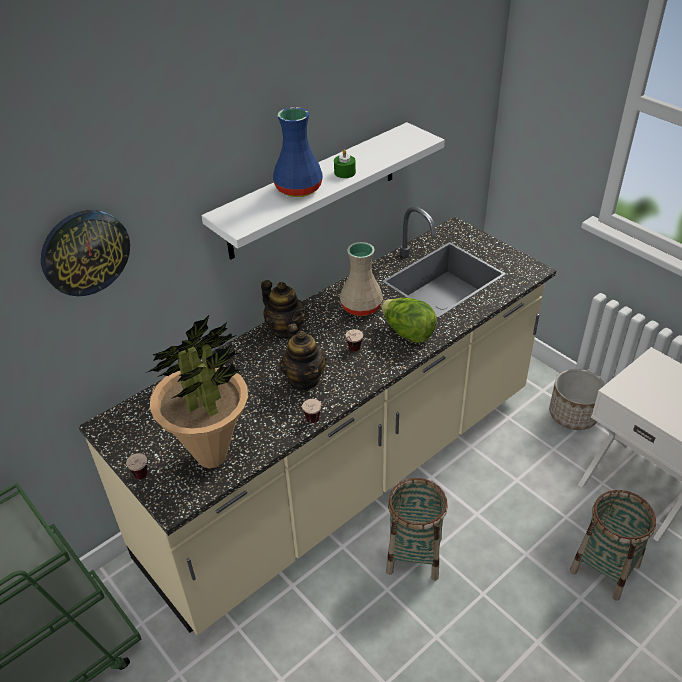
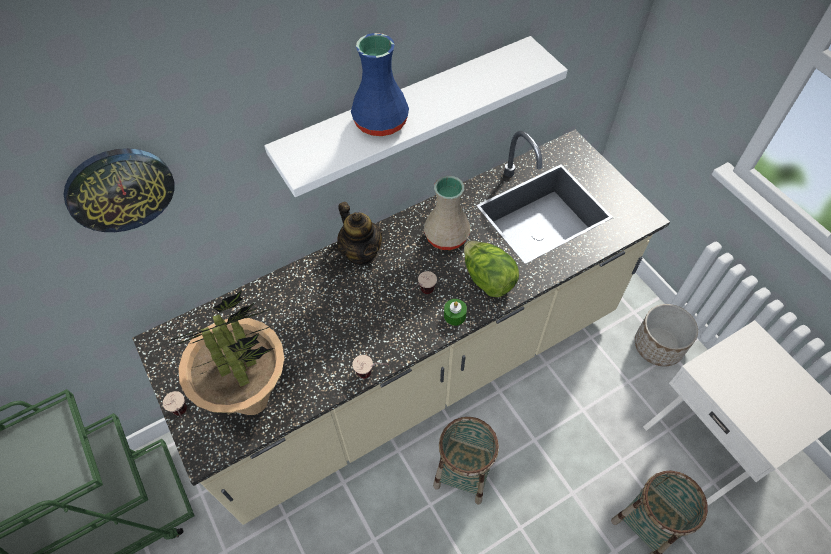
camera: 10 degrees right, 15 degrees up
(305, 379) = (367, 320): teapot -> none
(344, 172) = (439, 105): green candle -> green candle (454, 315)

